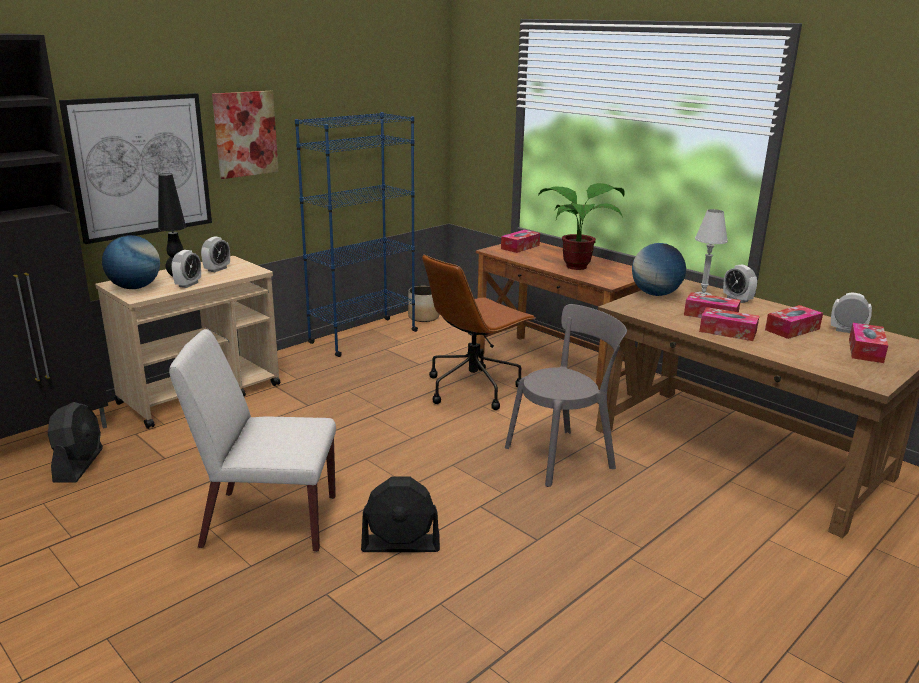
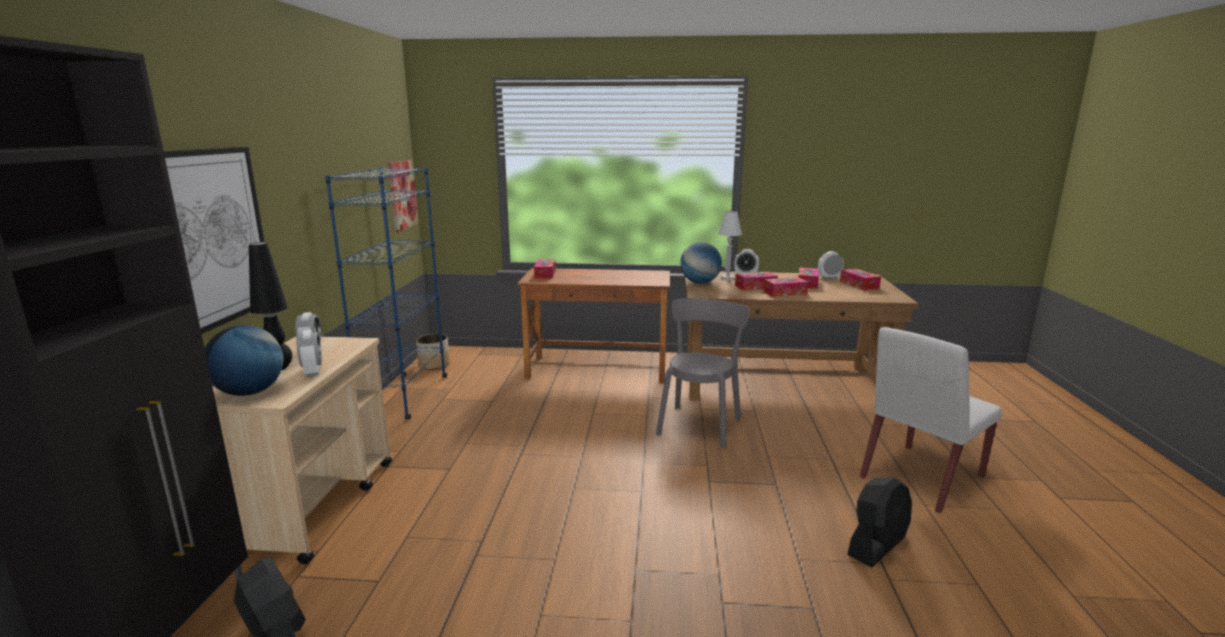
camera: 40 degrees left, 5 degrees down
(245, 134) = (287, 194): picture -> picture (402, 194)
(268, 521) = (581, 577): white chair -> white chair (920, 478)
(401, 544) = (707, 535): black fan -> black fan (877, 545)
(473, 388) = (565, 403): brown office chair -> none
(579, 266) = (614, 277): potted plant -> none

